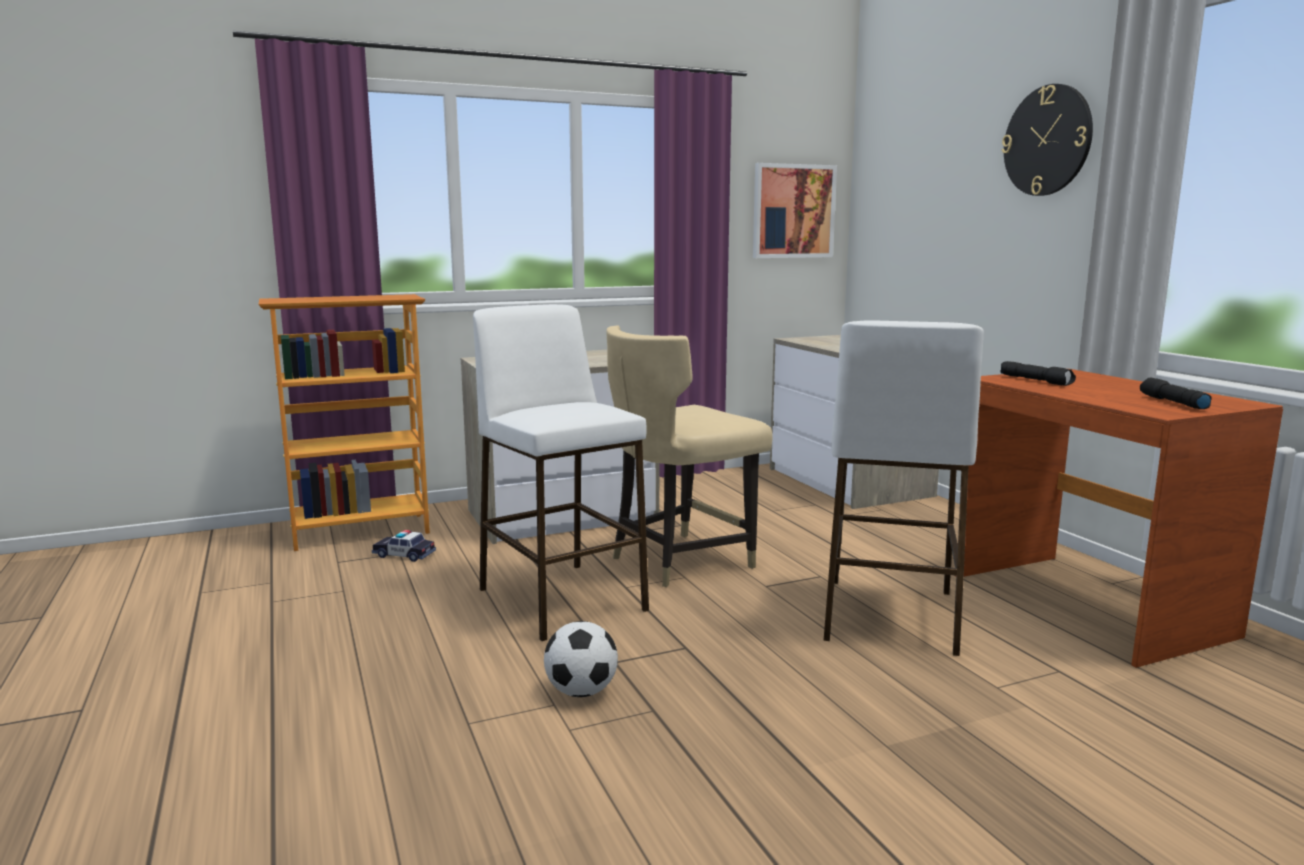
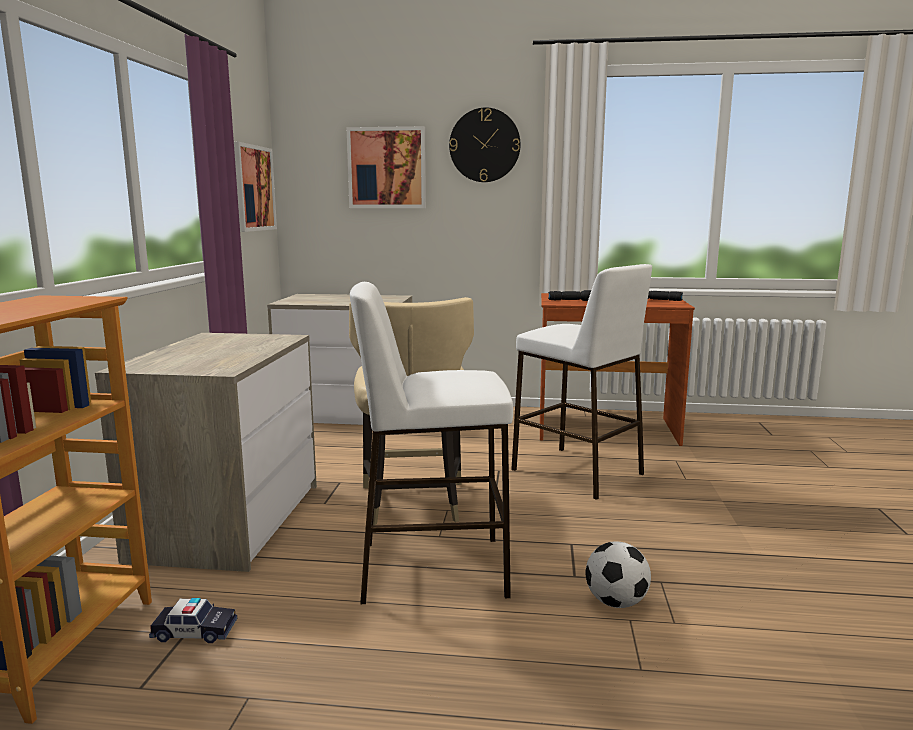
camera: 60 degrees left, 0 degrees up
(404, 554) = (194, 631): toy car -> toy car turned 135 degrees counterclockwise
(942, 181) = (387, 168): none -> picture

